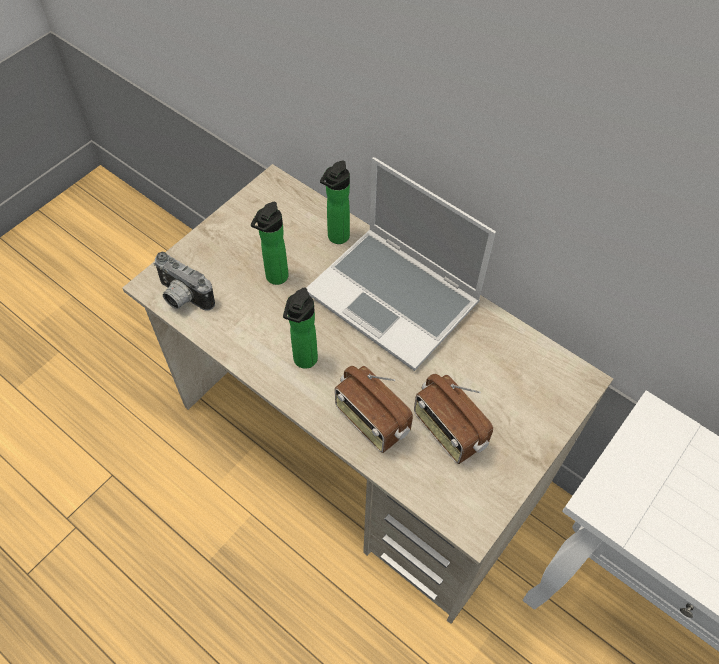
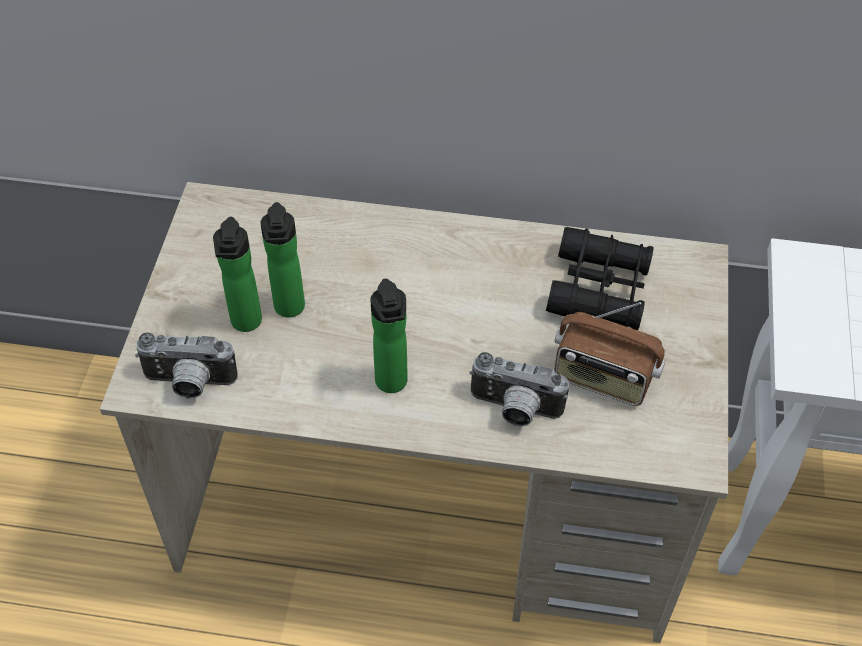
camera: 30 degrees left, 5 degrees down
(336, 238) = (330, 233): bottle -> bottle (246, 324)
(371, 421) = (514, 410): radio -> camera
(395, 298) = (446, 268): laptop -> none
(491, 365) = (599, 289): none -> black binoculars

